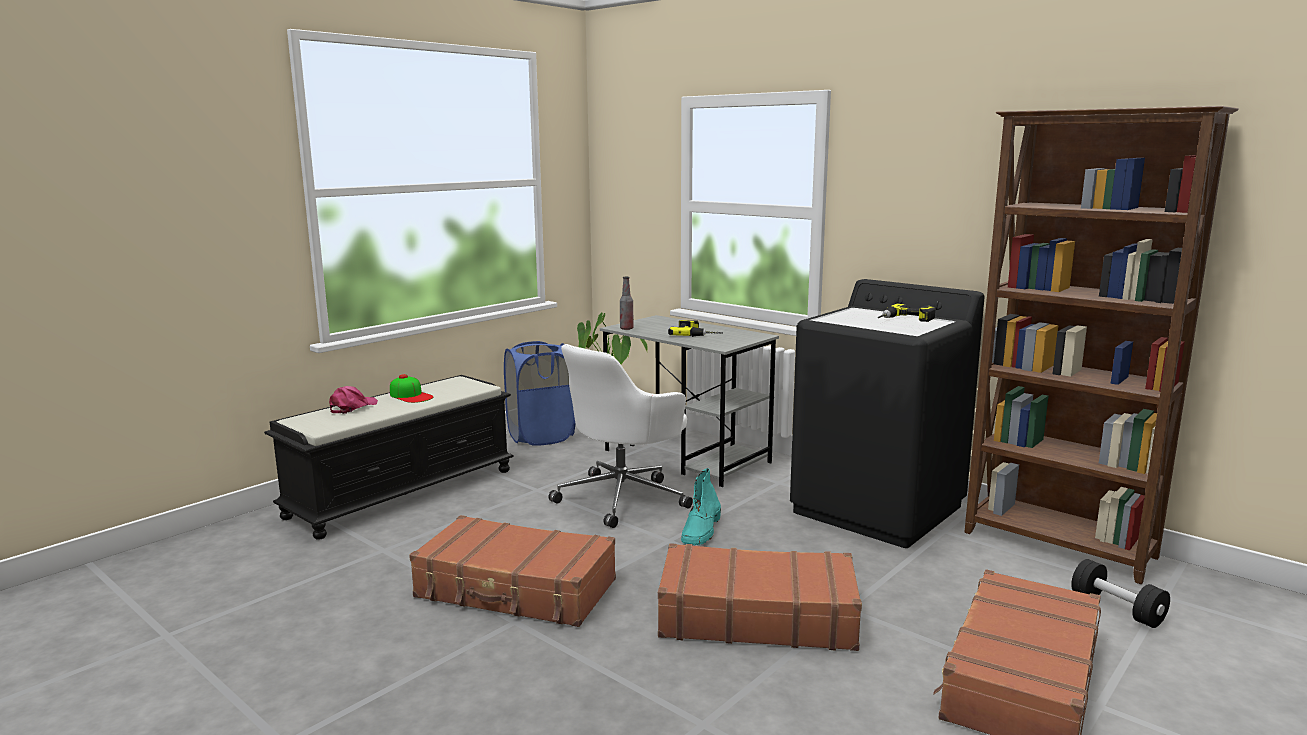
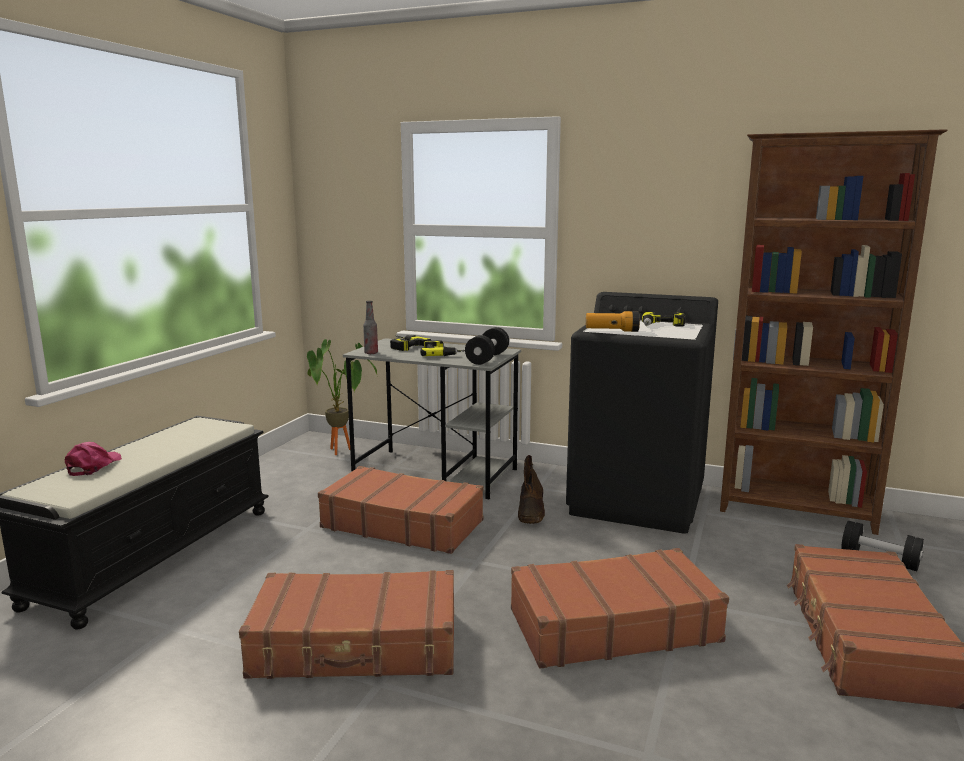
camera: 20 degrees left, 0 degrees up
(411, 395) = (156, 445): cap -> none
(541, 436) = (275, 471): blue laundry basket -> none
(623, 497) = (402, 524): white office chair -> brown suitcase
(664, 323) = (402, 345): none -> power drill
(701, 531) = (500, 546): turquoise boot -> none
(732, 342) = (487, 358): none -> black dumbbell
(756, 503) = (531, 511): none -> brown boot
(840, 321) = (612, 331): none -> flashlight

